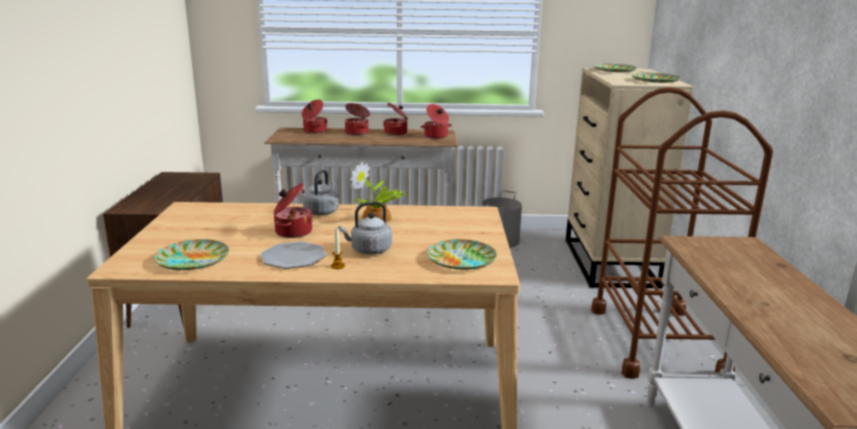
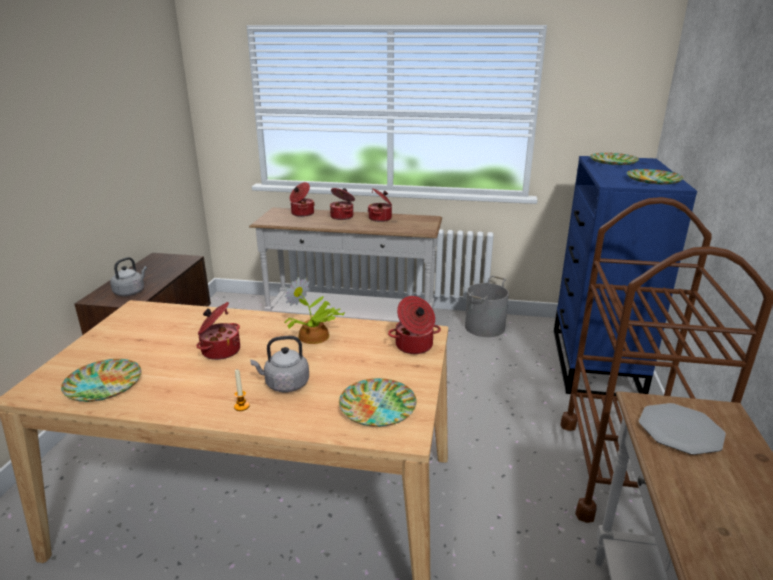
camera: 10 degrees right, 5 degrees up
(293, 257) = (203, 389): plate -> plate (680, 430)
(322, 211) = (263, 322): grey kettle -> grey kettle (131, 292)
(436, 136) = (419, 224): cooking pot -> cooking pot (414, 346)
(609, 263) = (595, 363): beige dresser -> blue dresser

